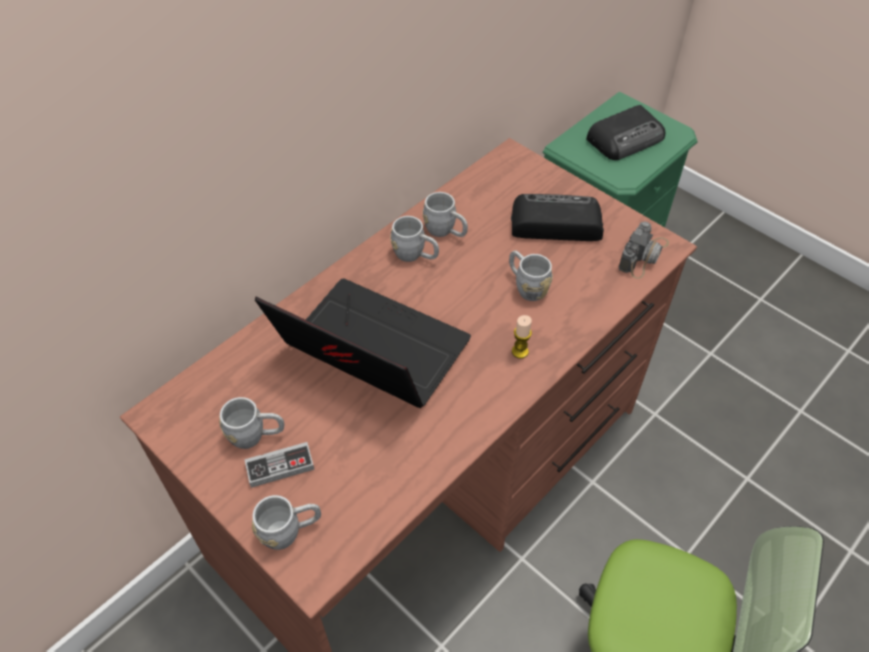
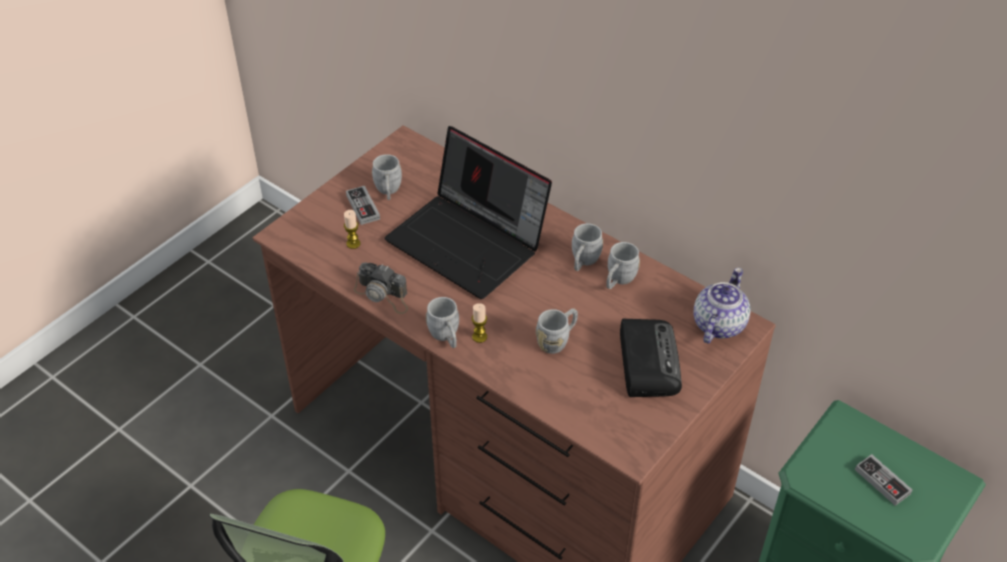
camera: 85 degrees right, 5 degrees down
(290, 531) = (312, 219): grey mug -> grey mug (446, 337)
(349, 478) = (353, 244): none -> candle
(369, 352) = (469, 242): laptop -> laptop turned 105 degrees clockwise
(508, 171) = (718, 324): none -> teapot
(626, 138) = (882, 481): radio -> game controller
(643, 255) = (615, 433): camera -> camera (383, 295)

